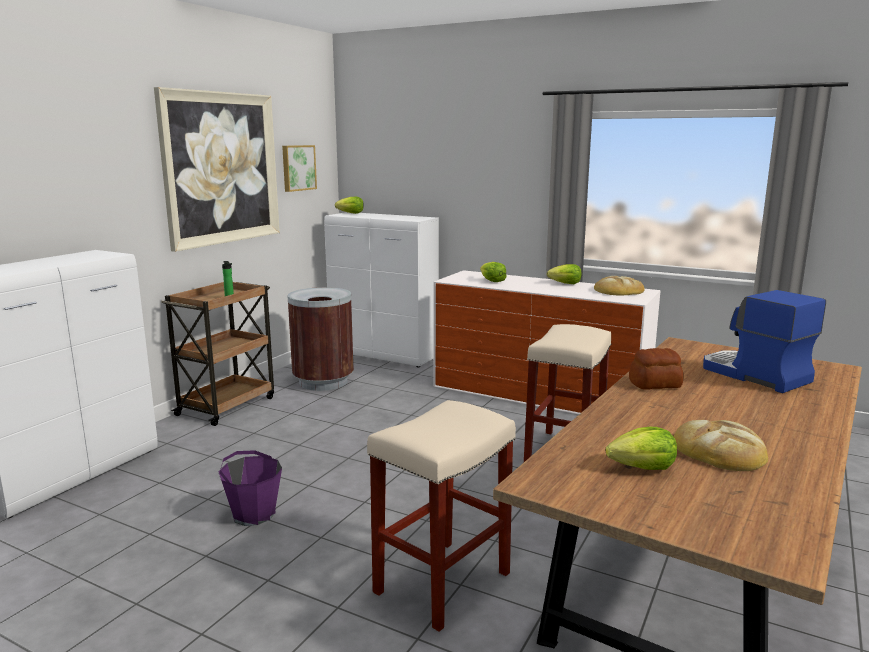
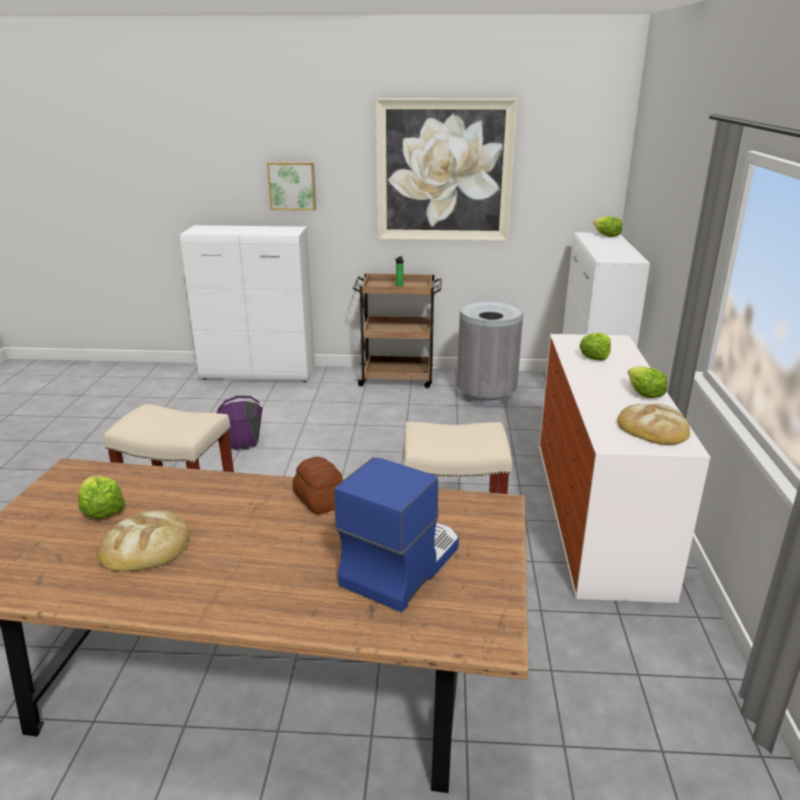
camera: 65 degrees right, 10 degrees up
(298, 168) = (554, 176): picture -> picture (292, 185)
(323, 382) = (486, 395): brown trash can -> grey trash can

